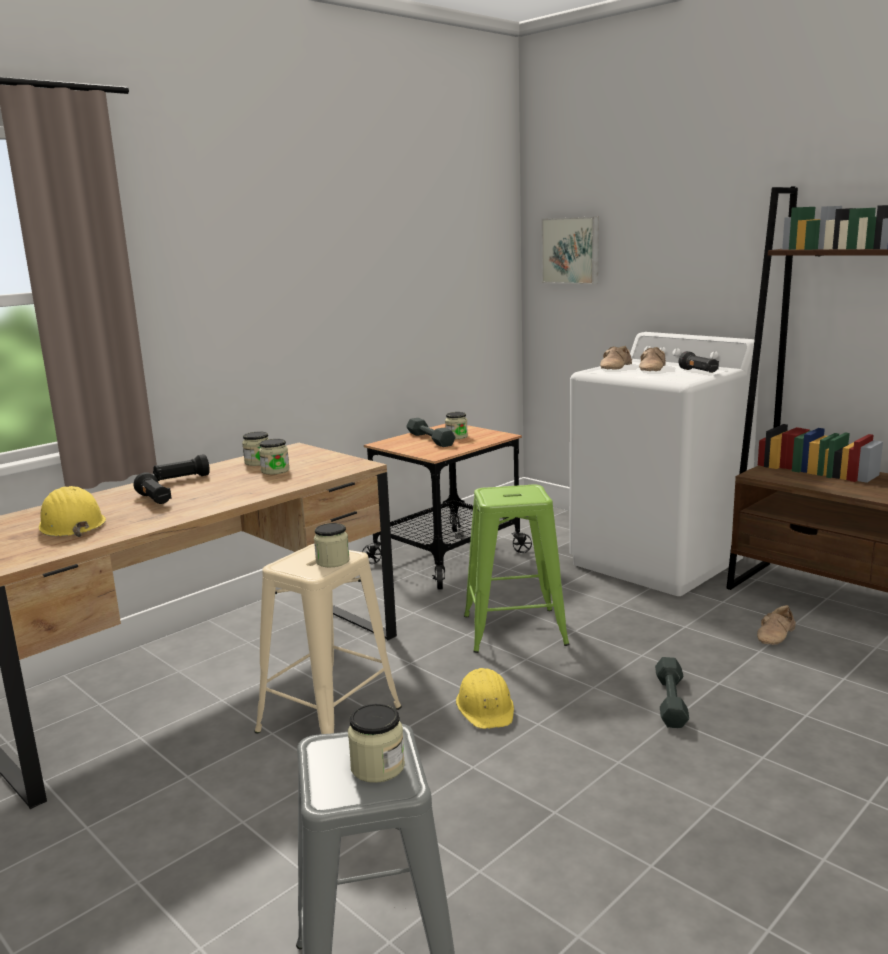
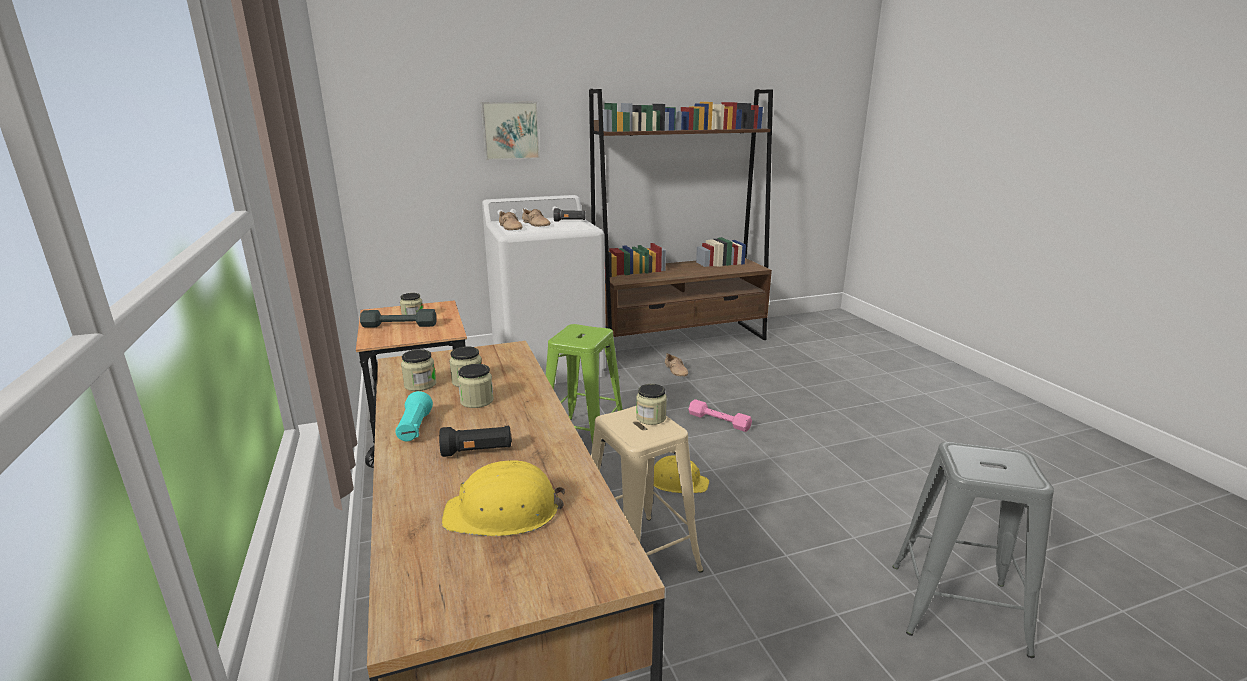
camera: 65 degrees left, 5 degrees up
(182, 479) = (414, 429): black flashlight -> turquoise flashlight
(377, 767) = (995, 459): jar -> jar (477, 401)
(571, 250) = (395, 135): picture -> picture (510, 130)
(671, 700) = (719, 421): grey dumbbell -> pink dumbbell

